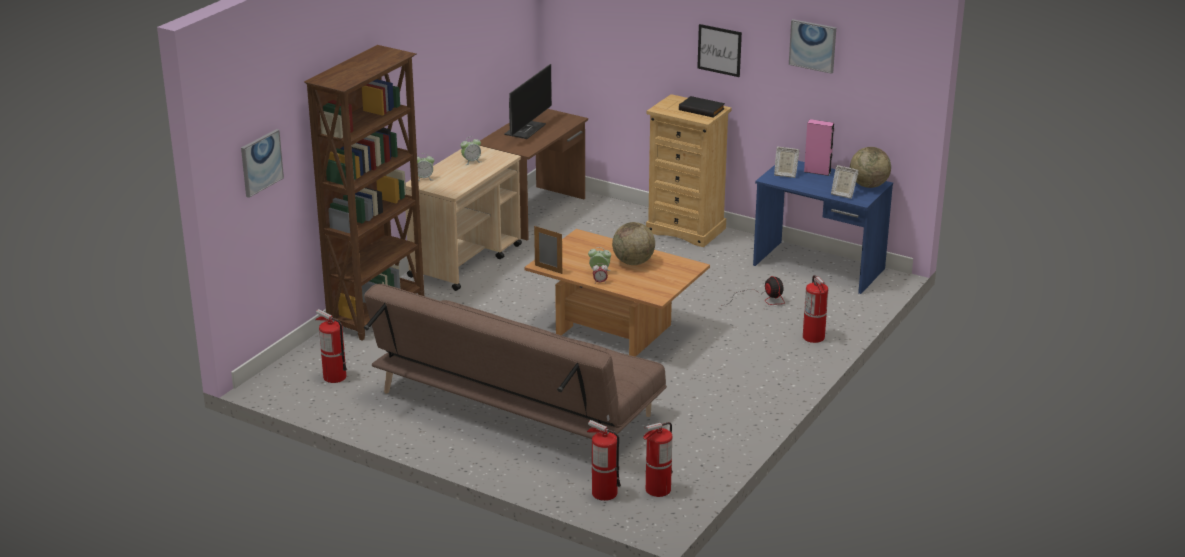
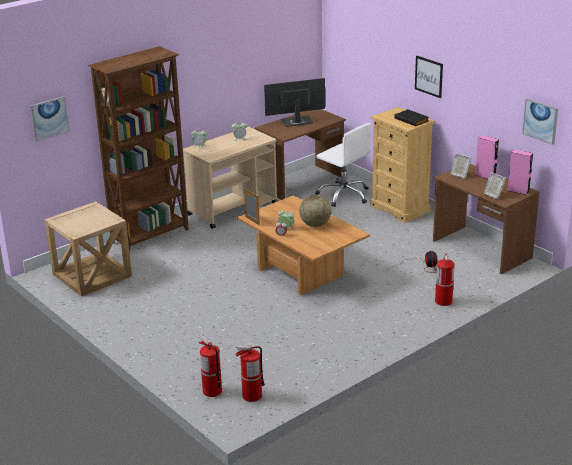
camera: 20 degrees right, 0 degrees up
(334, 377) = (92, 275): fire extinguisher -> beige side table
(516, 405) = (196, 315): brown sofa -> none
(525, 129) = (296, 122): monitor -> monitor turned 150 degrees counterclockwise
(601, 222) = (344, 195): none -> white office chair
(812, 45) = (488, 78): picture -> picture (540, 121)
(818, 267) = (481, 250): blue desk -> brown desk
(868, 185) = (518, 191): globe -> pink speaker

